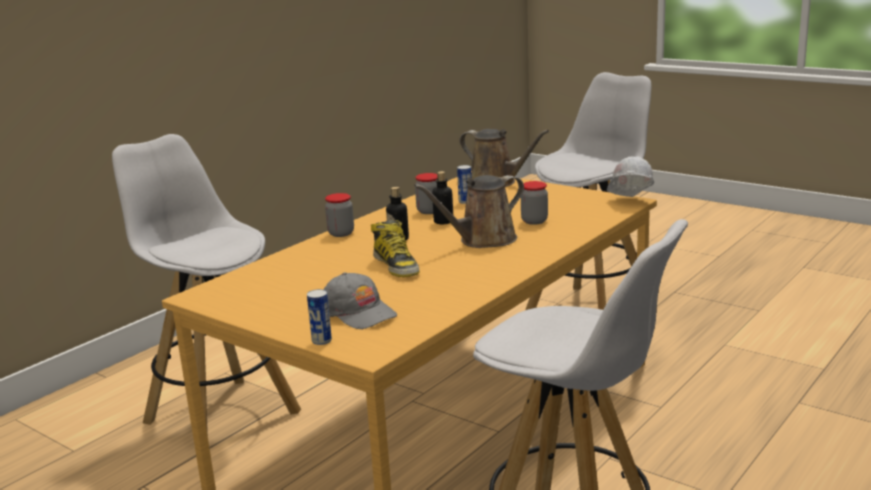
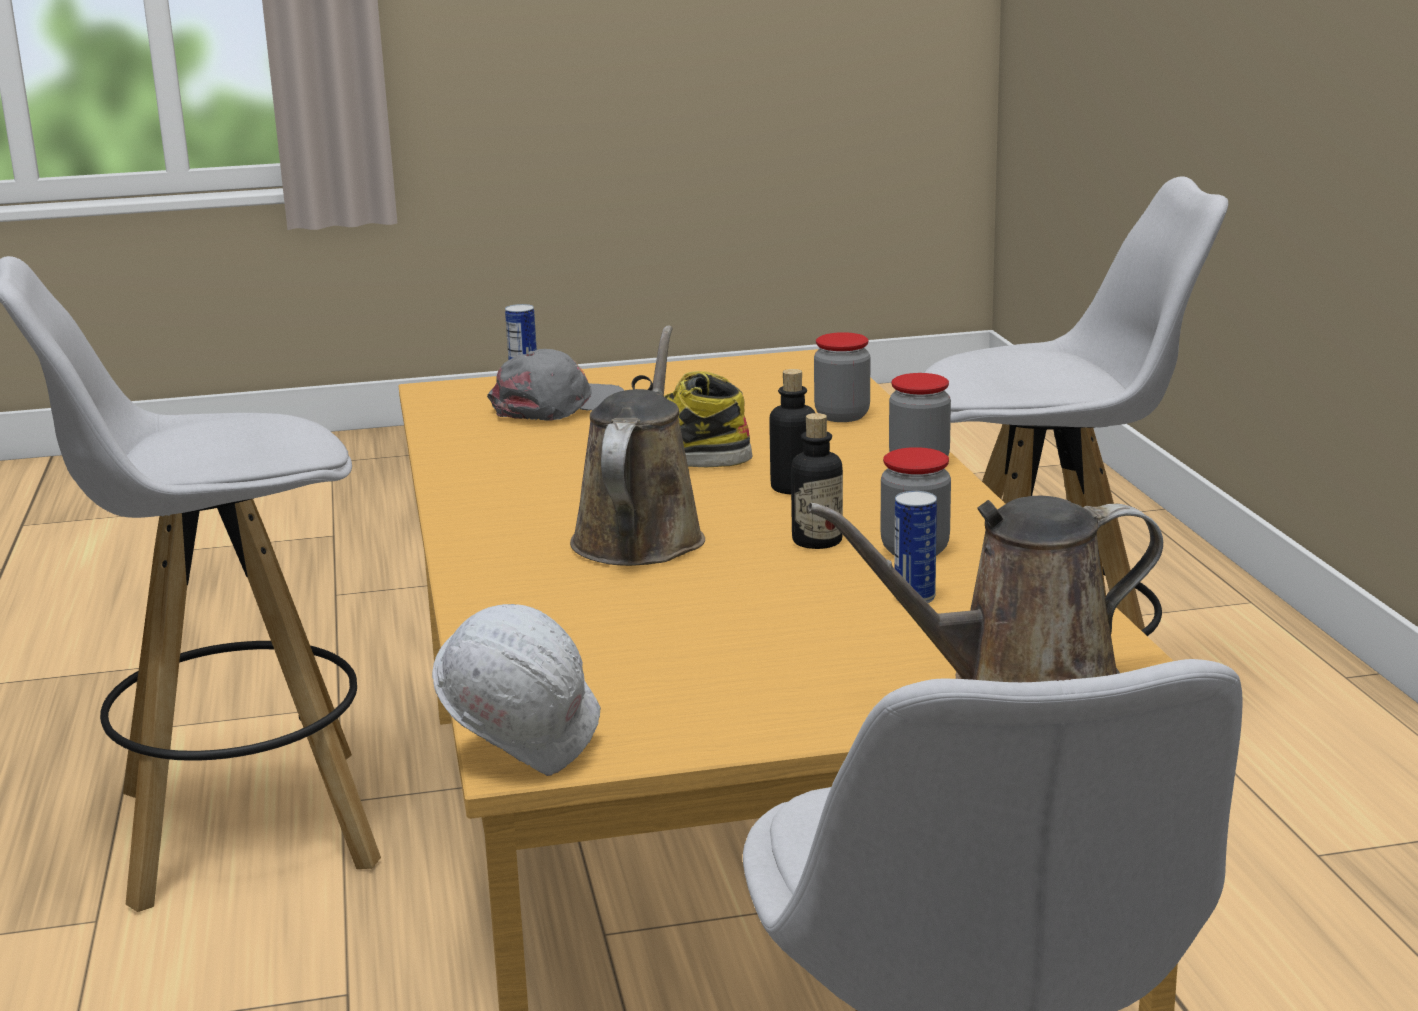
camera: 130 degrees right, 0 degrees up
(358, 312) = (558, 407): grey cap -> grey cap turned 150 degrees clockwise
(534, 221) = (640, 607): jar -> jar (842, 416)

